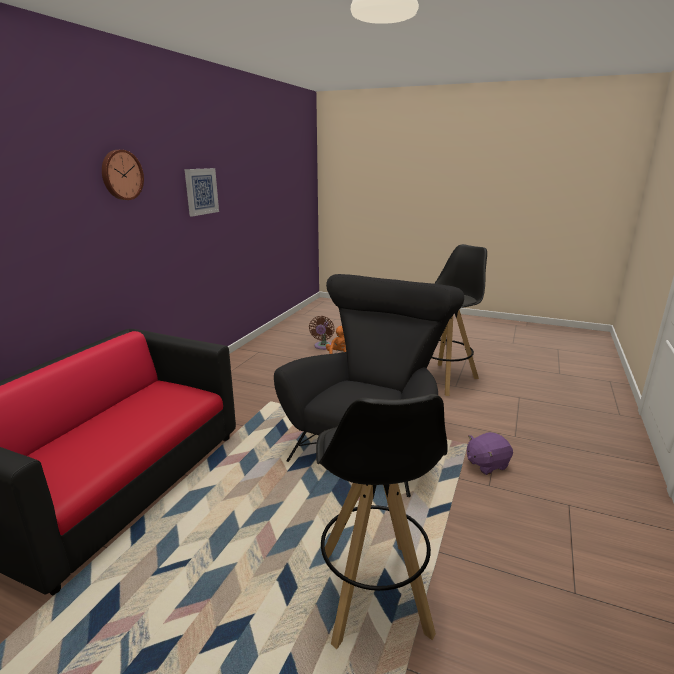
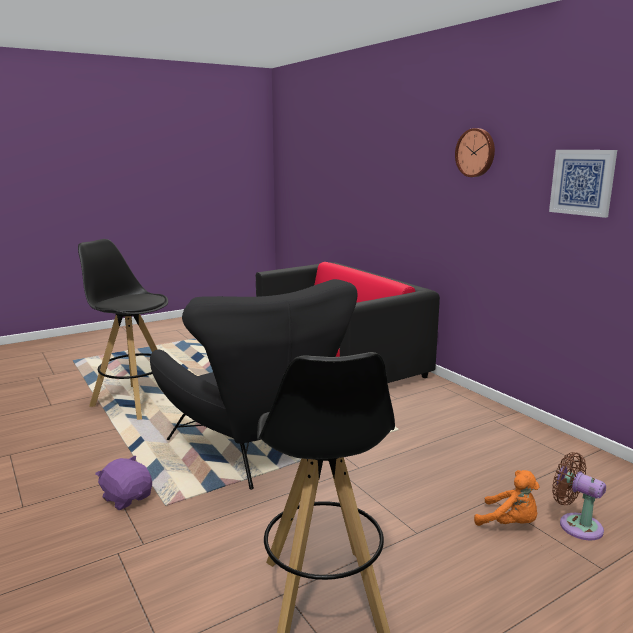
camera: 125 degrees right, 5 degrees down
(486, 464) = (127, 498): purple plush toy -> purple plush toy turned 60 degrees counterclockwise

